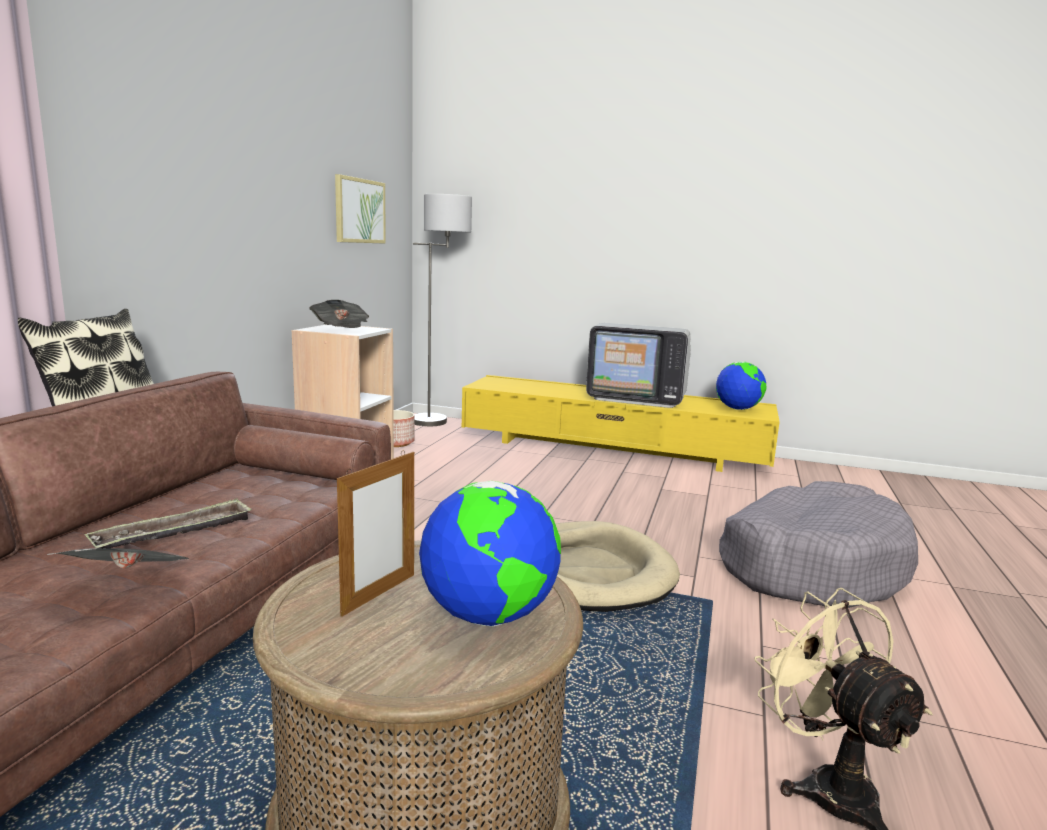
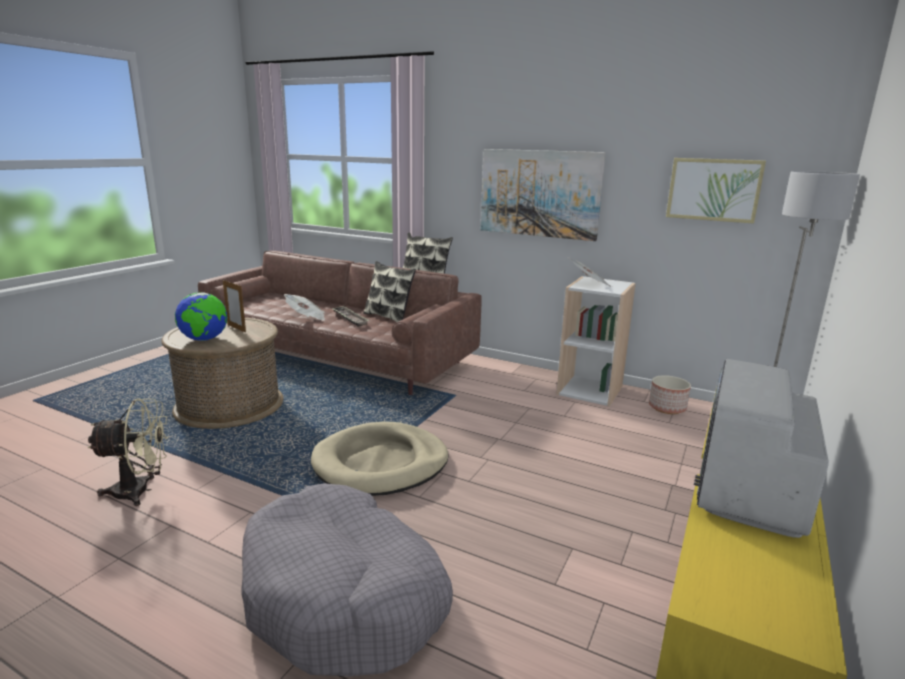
camera: 100 degrees right, 5 degrees up
(172, 500) = (389, 317): none -> pillow
(226, 216) = (539, 193): none -> picture
(738, 409) = (746, 588): globe -> none

